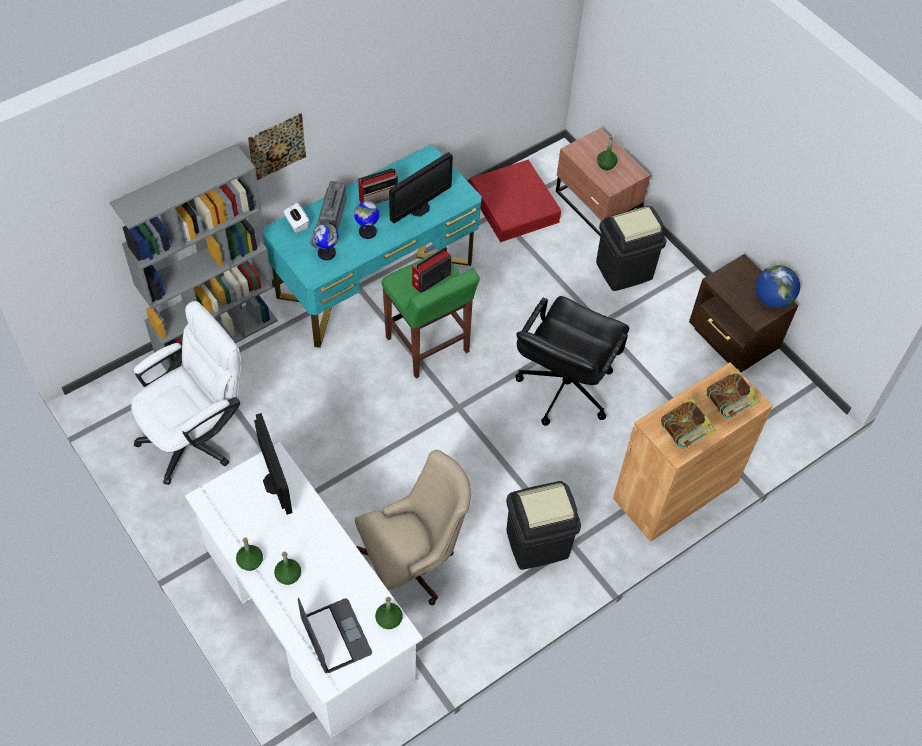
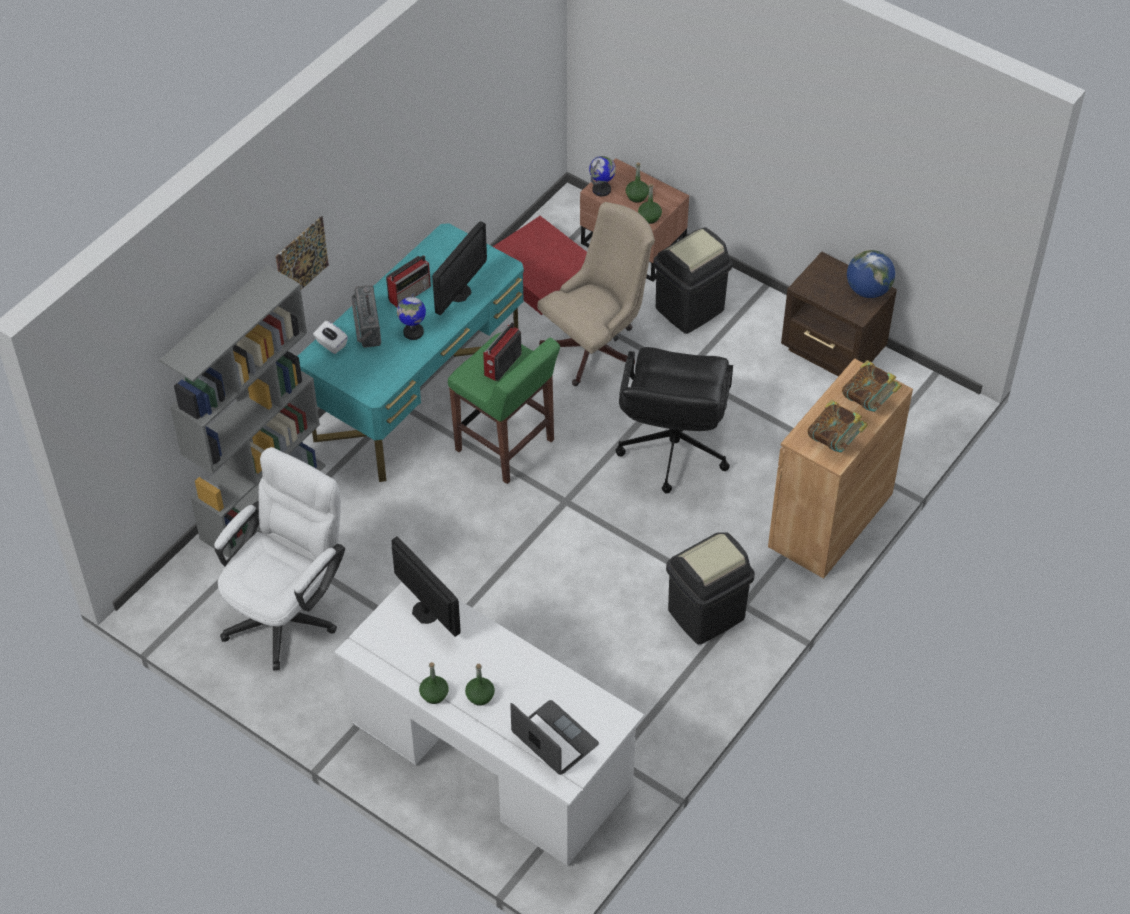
camera: 15 degrees left, 5 degrees down
(327, 253) = (378, 366): globe -> globe (602, 190)
(389, 619) = (602, 707): green bottle -> green bottle (649, 217)
(412, 565) = (581, 674): beige office chair -> beige office chair (597, 347)

